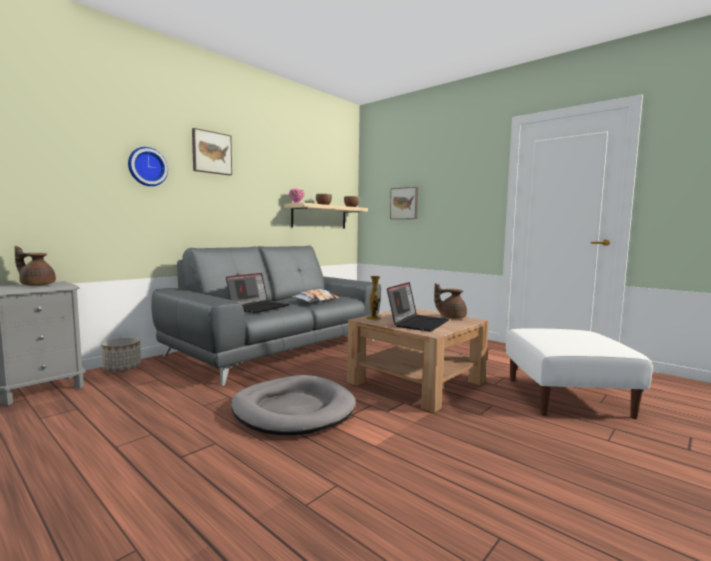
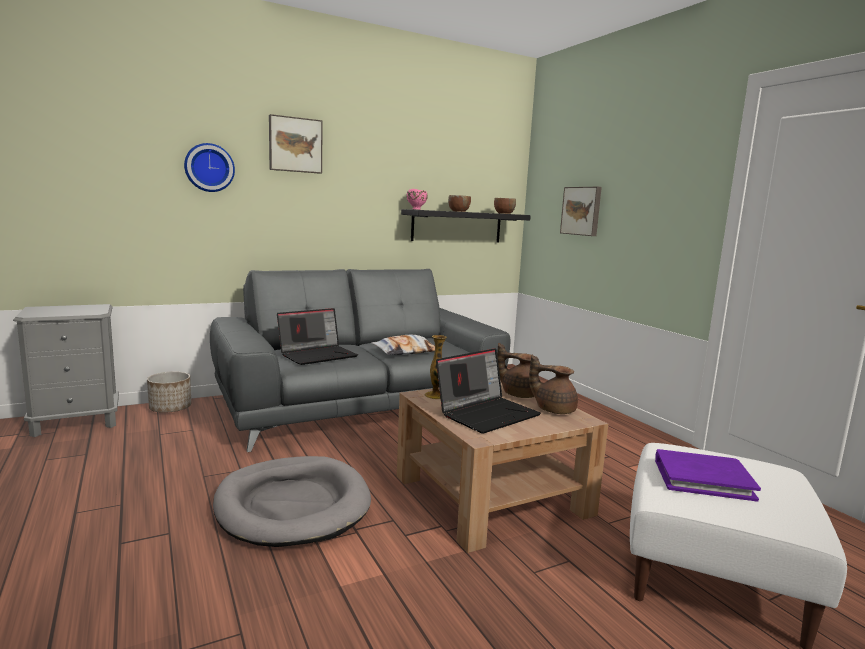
camera: 20 degrees right, 5 degrees up
(37, 285) = (73, 309): brown teapot -> brown teapot (518, 394)
(319, 217) = (457, 226): beige shelf -> black shelf
(559, 338) = (702, 479): none -> purple book

